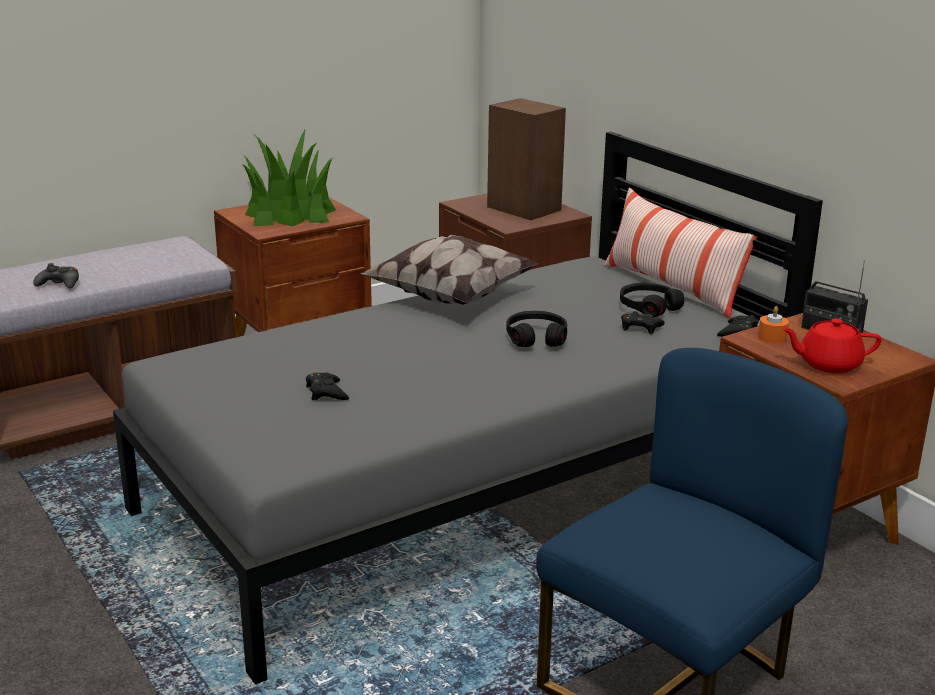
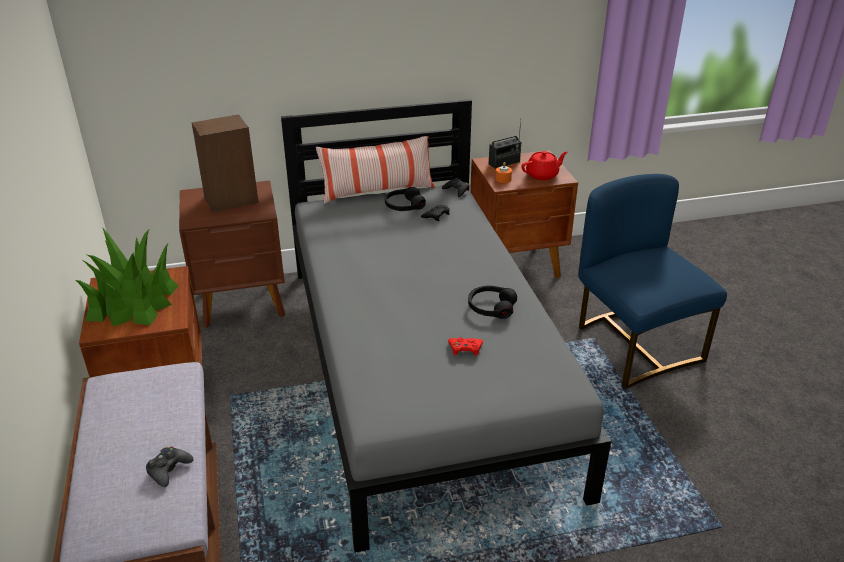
camera: 70 degrees left, 10 degrees up
(326, 392) = (465, 348): black game controller -> red game controller
(450, 297) = (334, 270): pillow -> none
(536, 338) = (429, 252): black headphones -> black headphones (491, 307)
(828, 364) = (542, 175): red teapot -> red teapot turned 135 degrees counterclockwise

